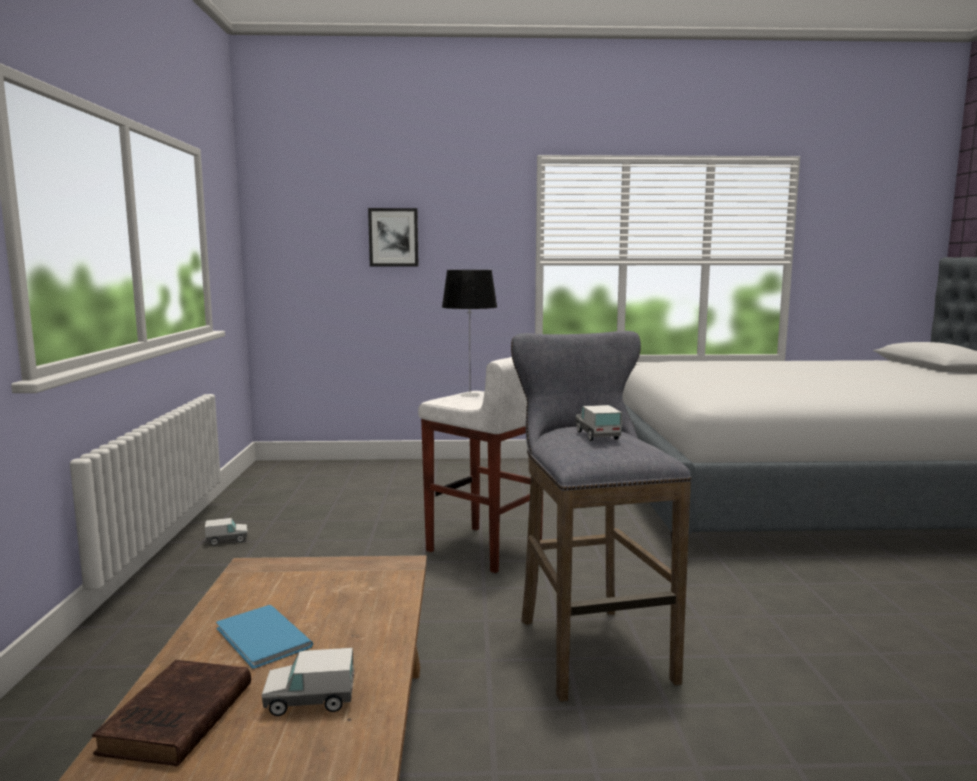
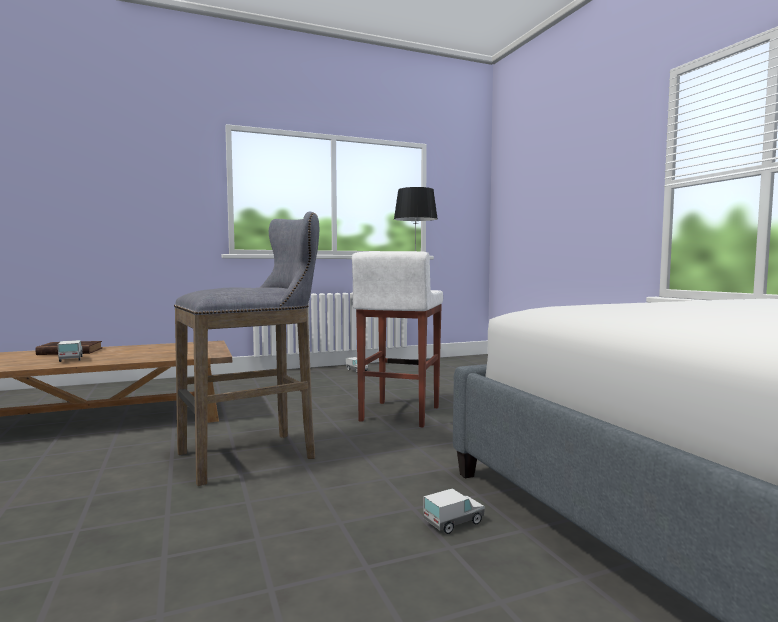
camera: 70 degrees right, 5 degrees down
(261, 639) = (131, 350): blue book -> none
(393, 237) = (560, 182): picture -> none
(597, 436) = (241, 286): toy truck -> toy truck (453, 523)

